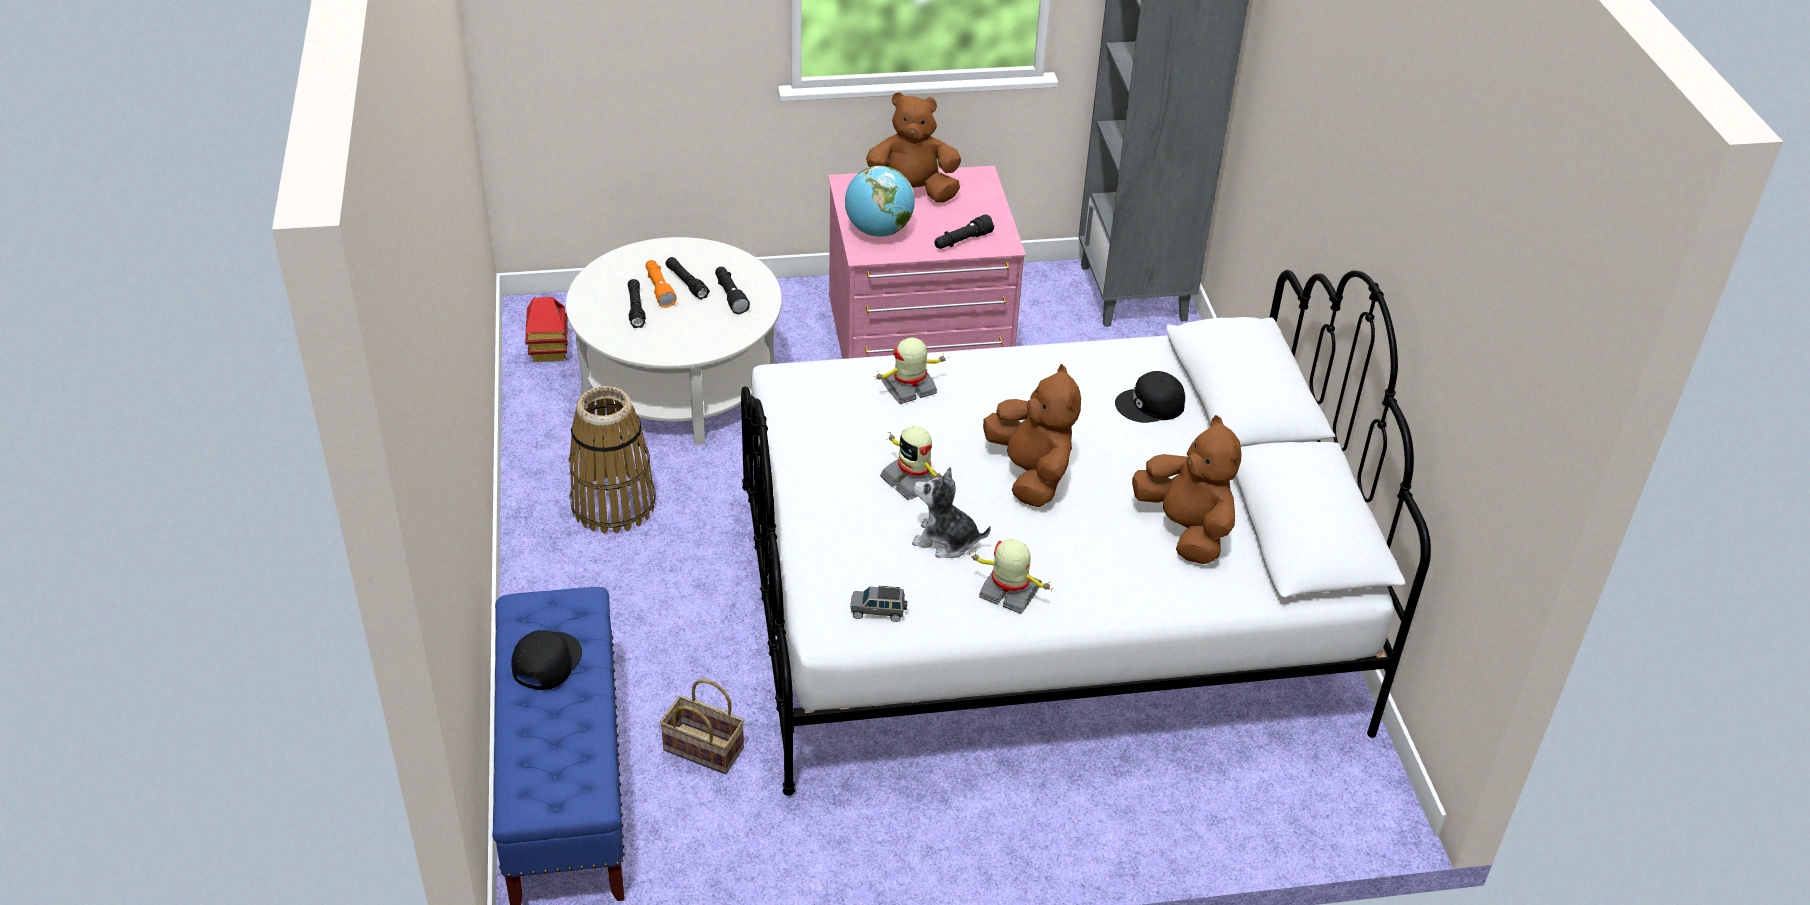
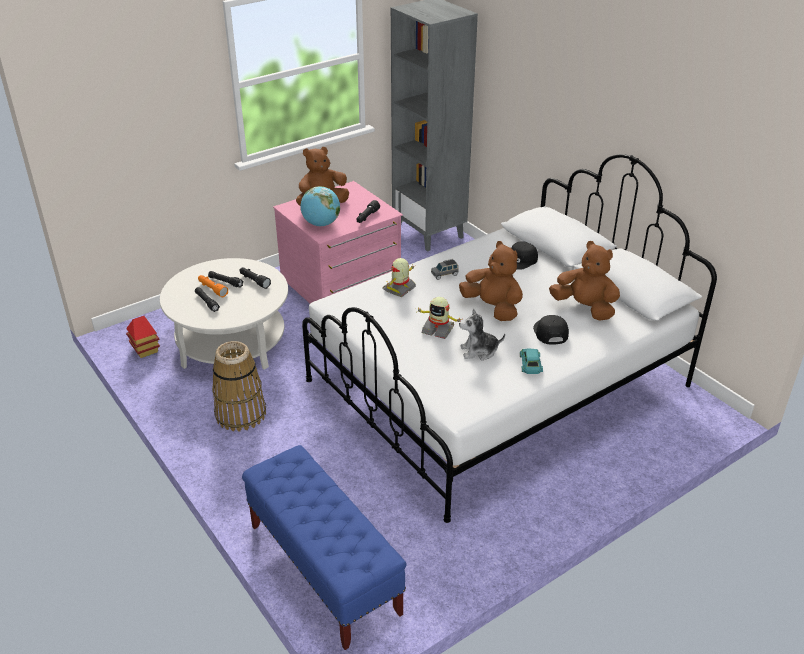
camera: 25 degrees left, 5 degrees down
(545, 661) = (300, 494): black cap -> black cap (550, 332)
(701, 749) = (384, 519): basket -> none
(878, 612) = (475, 396): grey toy car -> grey toy car (445, 275)
(1009, 593) = (530, 364): toy robot -> turquoise toy car

